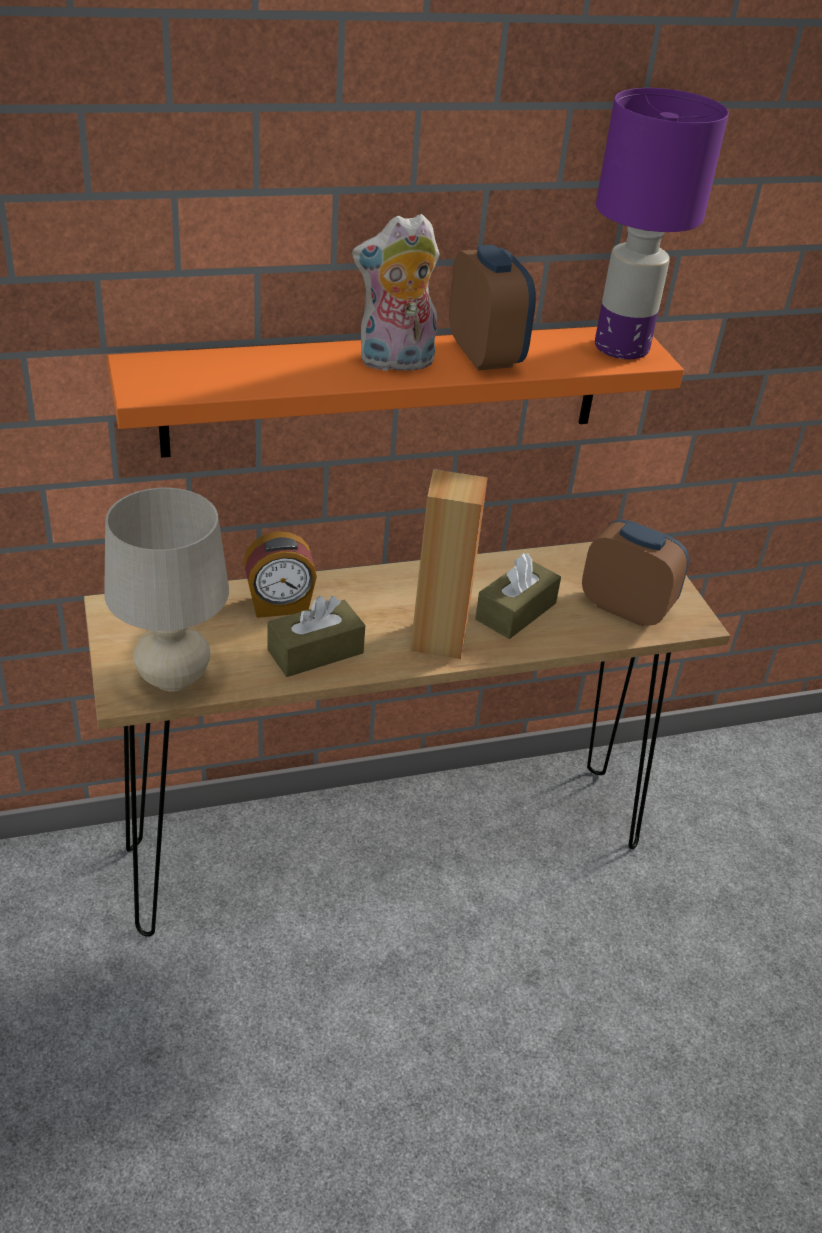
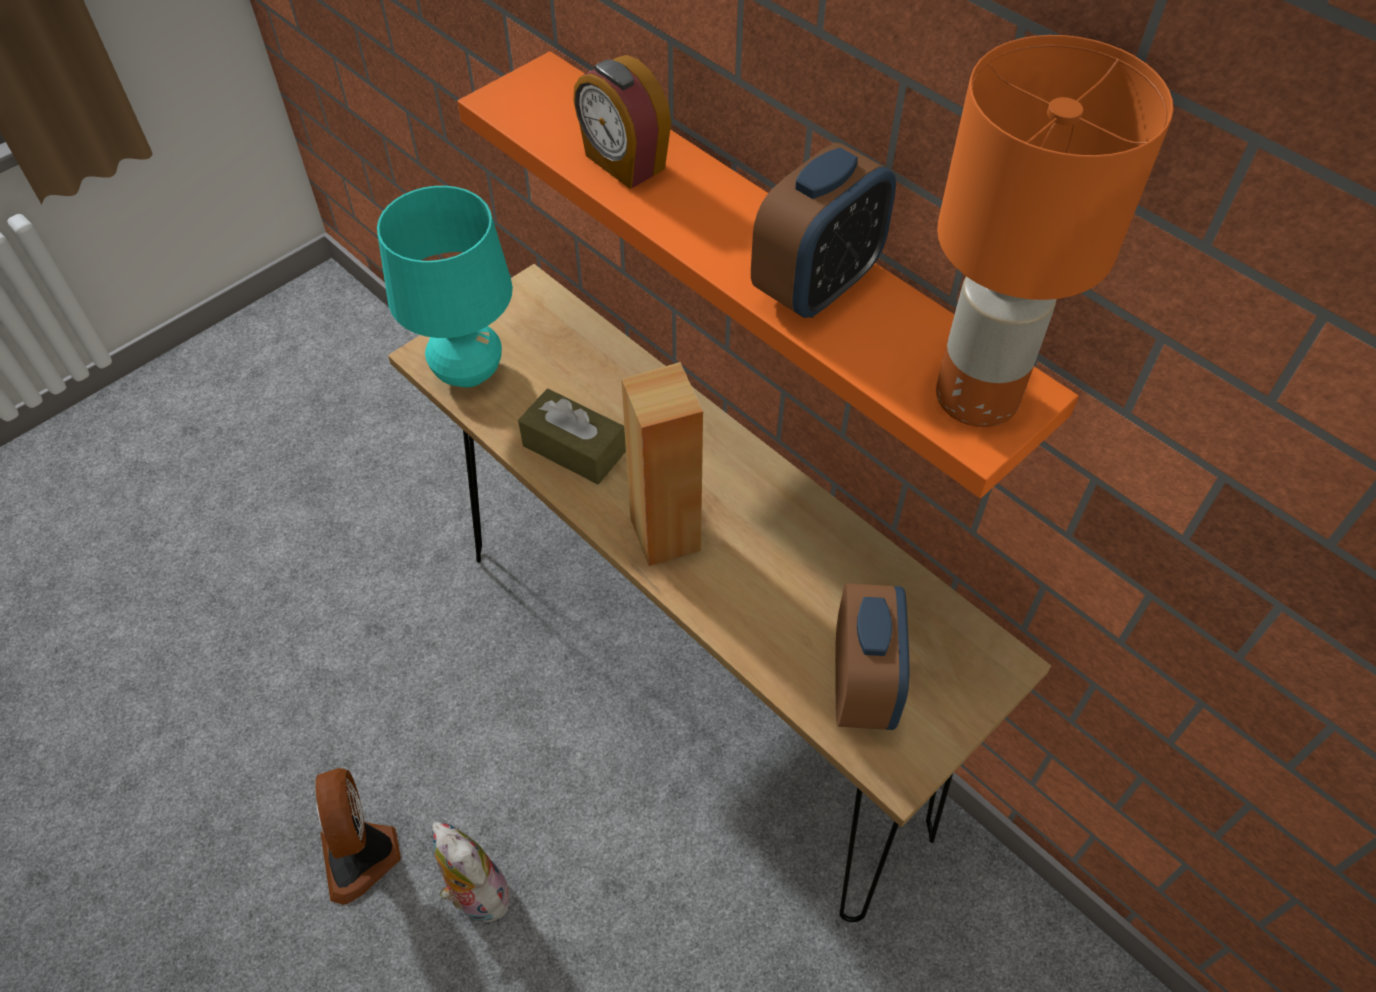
camera: 65 degrees right, 15 degrees up
(173, 678) = (468, 372): beige table lamp -> turquoise table lamp
(280, 605) = (621, 391): alarm clock -> alarm clock (623, 163)
(393, 1161) = (362, 855): none -> fan
(395, 363) = (722, 226): plush toy -> plush toy (475, 893)
(516, 611) = (767, 581): brown tissue box -> none
(620, 347) = (976, 395): purple table lamp -> orange table lamp

